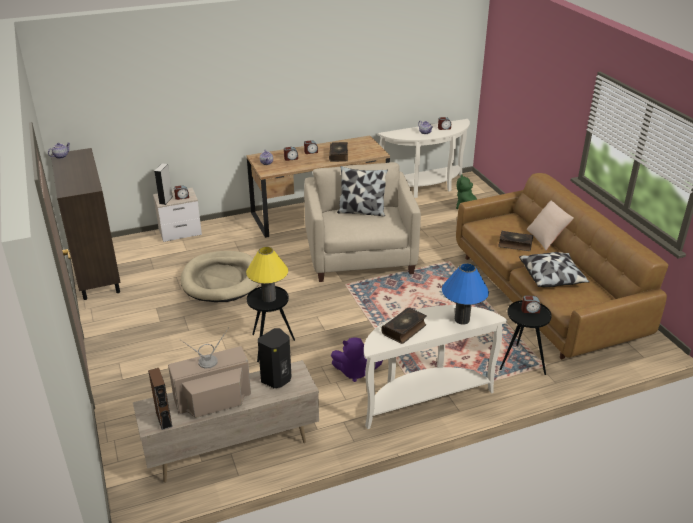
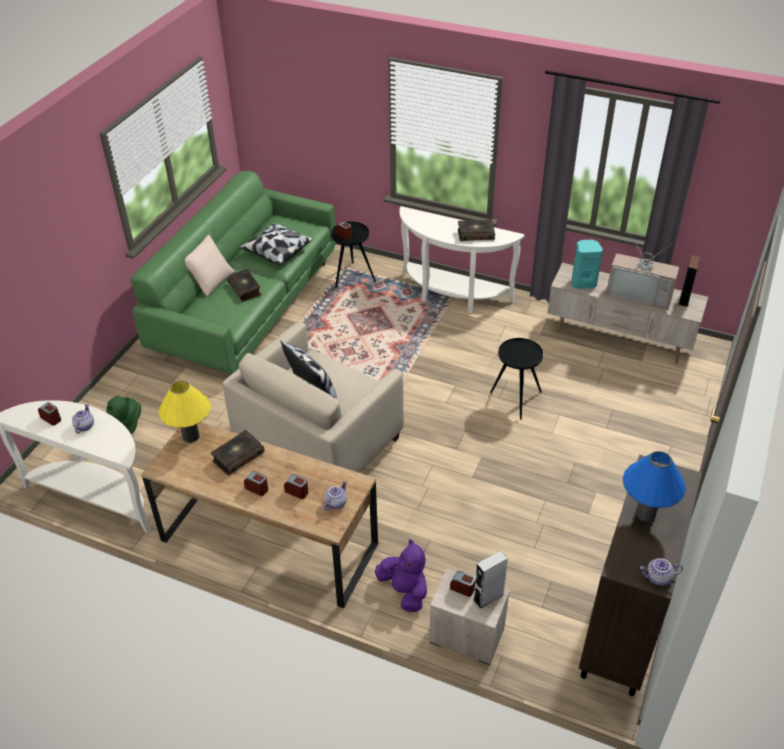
camera: 135 degrees left, 10 degrees up
(221, 280) = (489, 507): beige dog bed -> none
(269, 298) = (518, 354): yellow table lamp -> yellow table lamp (191, 436)
(277, 379) = (583, 282): black speaker -> turquoise speaker
(355, 372) = (475, 339): purple plush toy -> purple plush toy (404, 591)
(462, 319) = (428, 220): blue table lamp -> blue table lamp (645, 513)
(545, 295) = (245, 304): brown sofa -> green sofa

